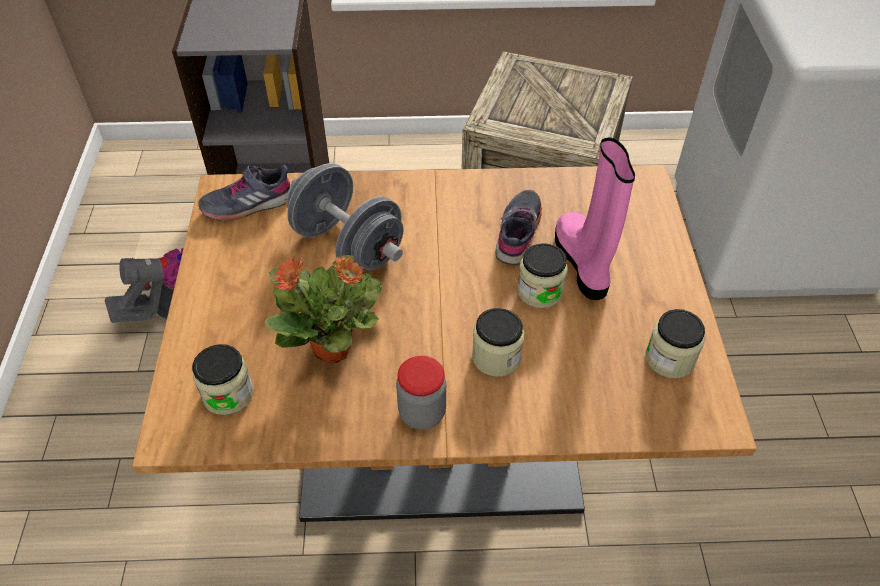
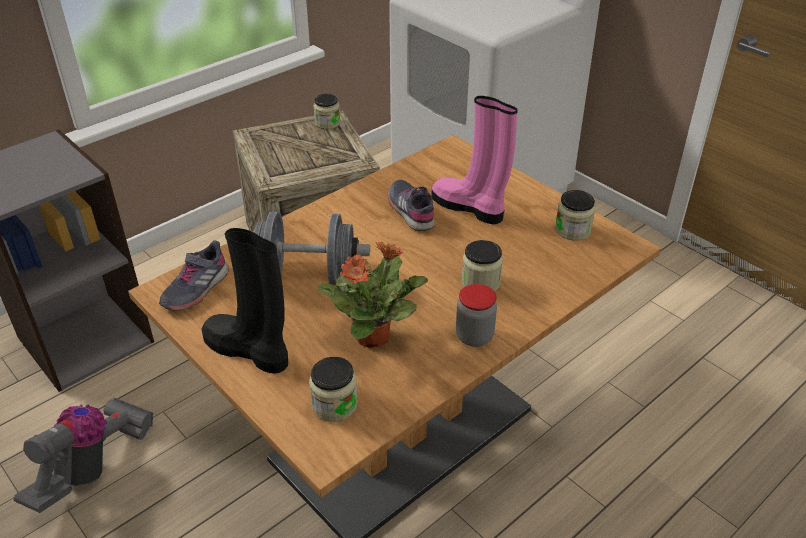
camera: 40 degrees left, 10 degrees down
(222, 292) = (249, 351): none -> black boot
(540, 291) = (463, 235): jar -> jar (327, 123)

